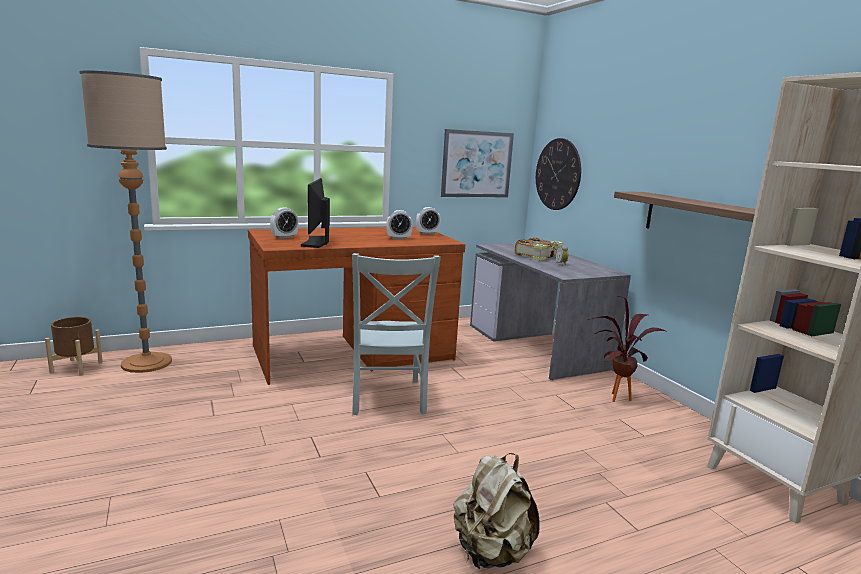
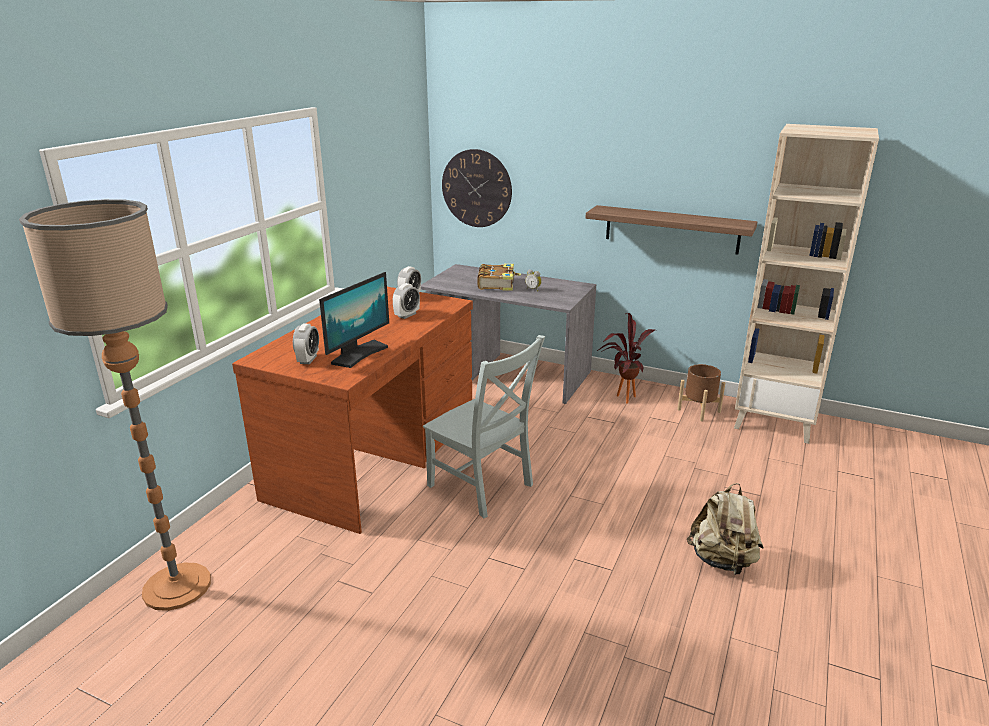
camera: 40 degrees left, 10 degrees up
(76, 367) = (95, 644): brown planter -> brown planter (699, 411)
(316, 242) = (358, 354): monitor -> monitor turned 105 degrees counterclockwise
(476, 164) = (393, 193): picture -> none

